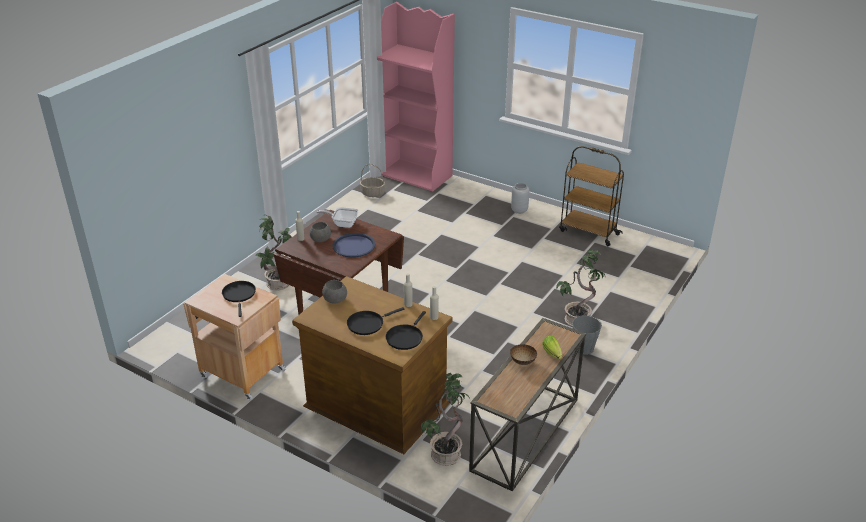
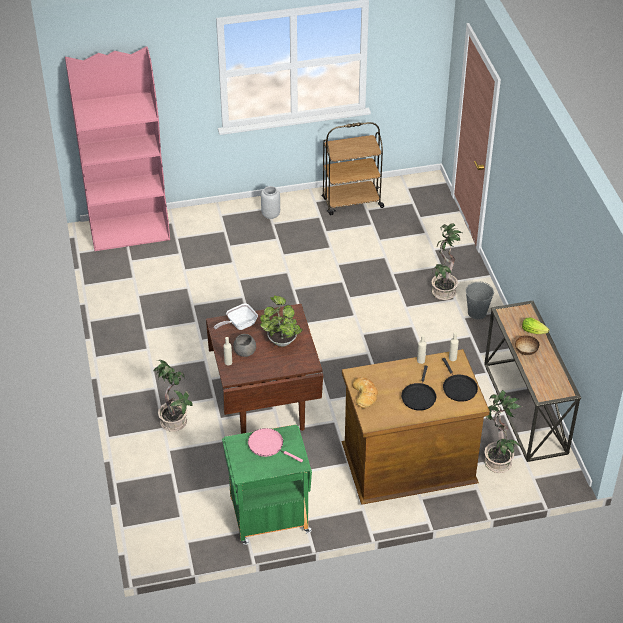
camera: 45 degrees left, 10 degrees up
(239, 295) = (268, 445): black frying pan -> pink frying pan
(242, 373) = (268, 517): brown cart -> green cart
(334, 299) = (365, 394): grey bowl -> bread
(354, 246) = (281, 339): blue tray -> potted plant
(373, 193) = (118, 275): basket -> none

